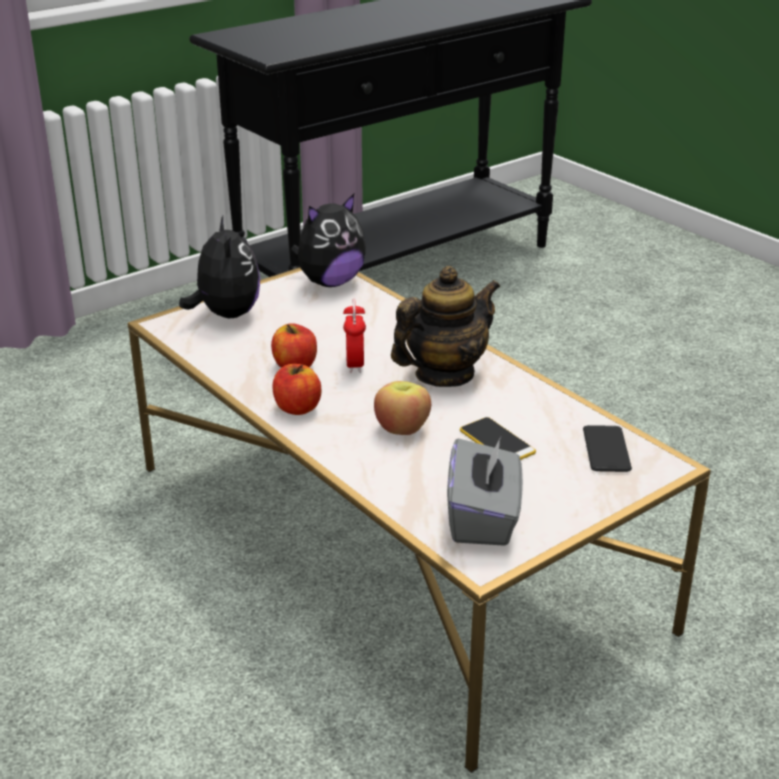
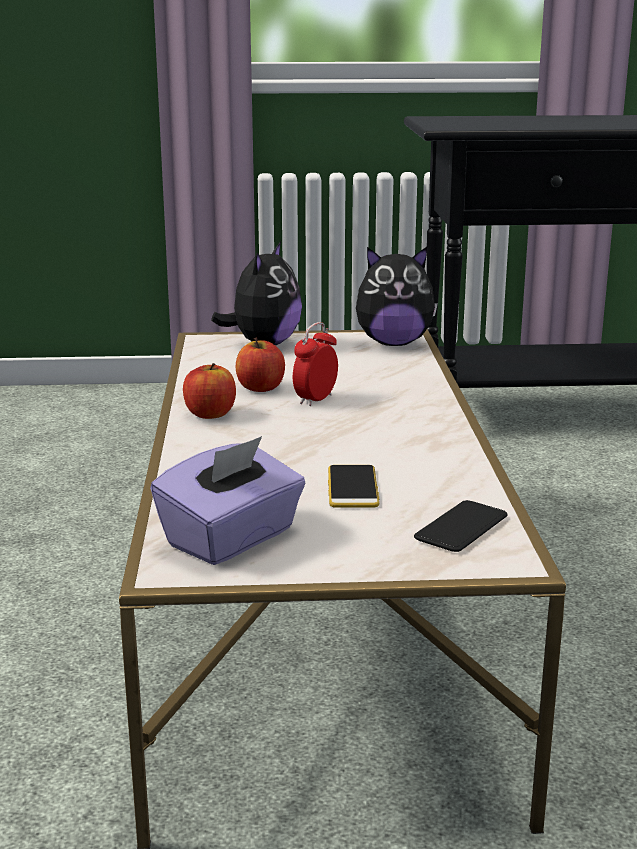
camera: 35 degrees right, 10 degrees down
(402, 428) = (277, 452): apple -> none
(444, 374) = (388, 427): teapot -> none
(483, 518) = (232, 539): grey tissue box -> purple tissue box

